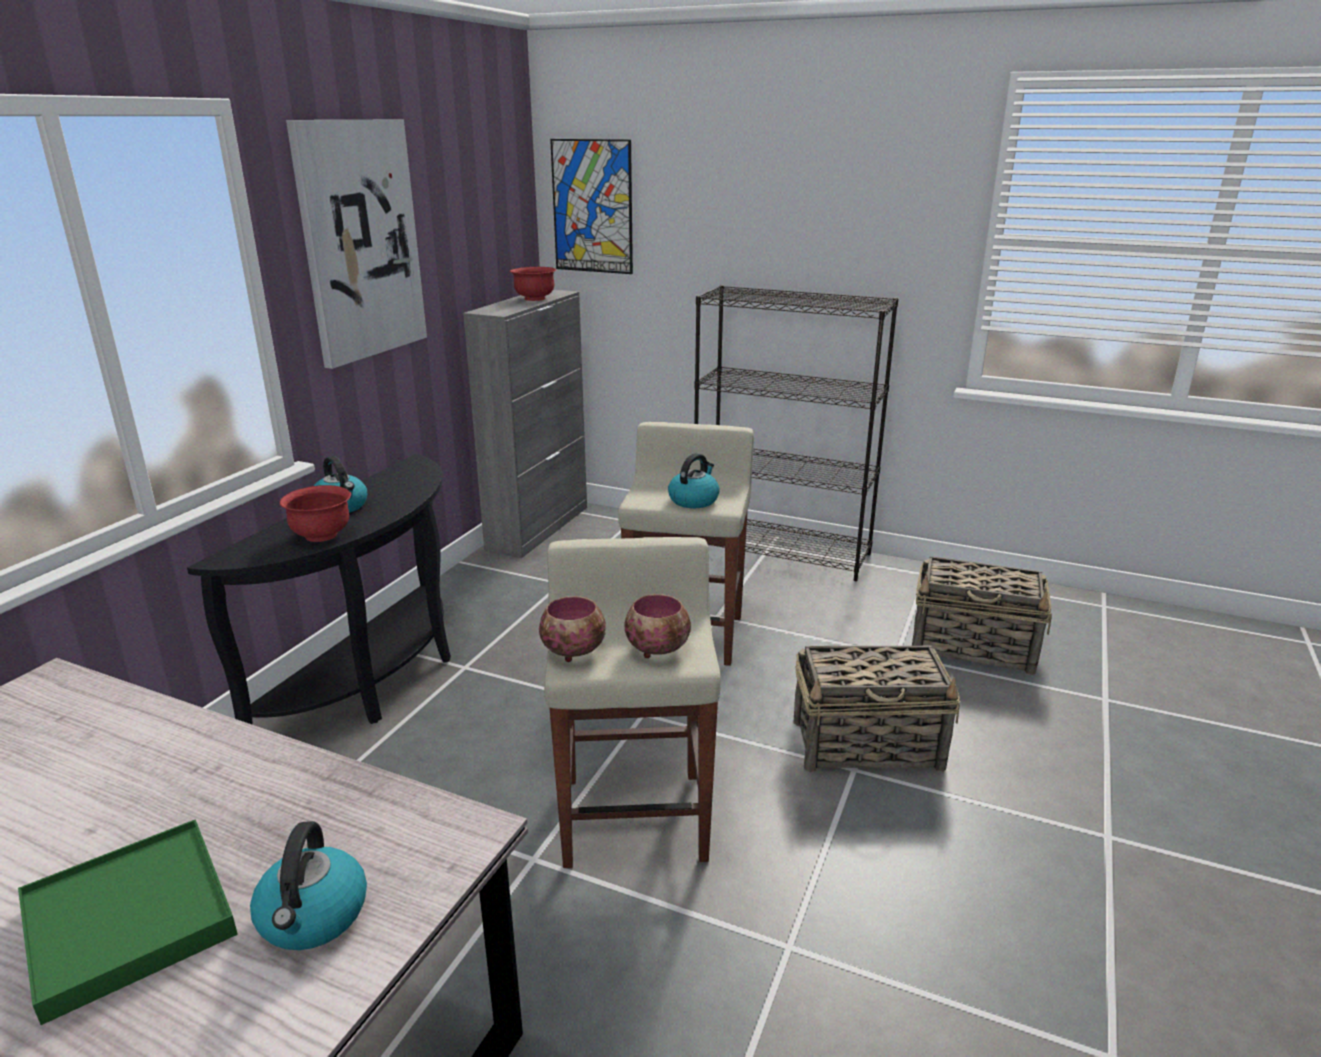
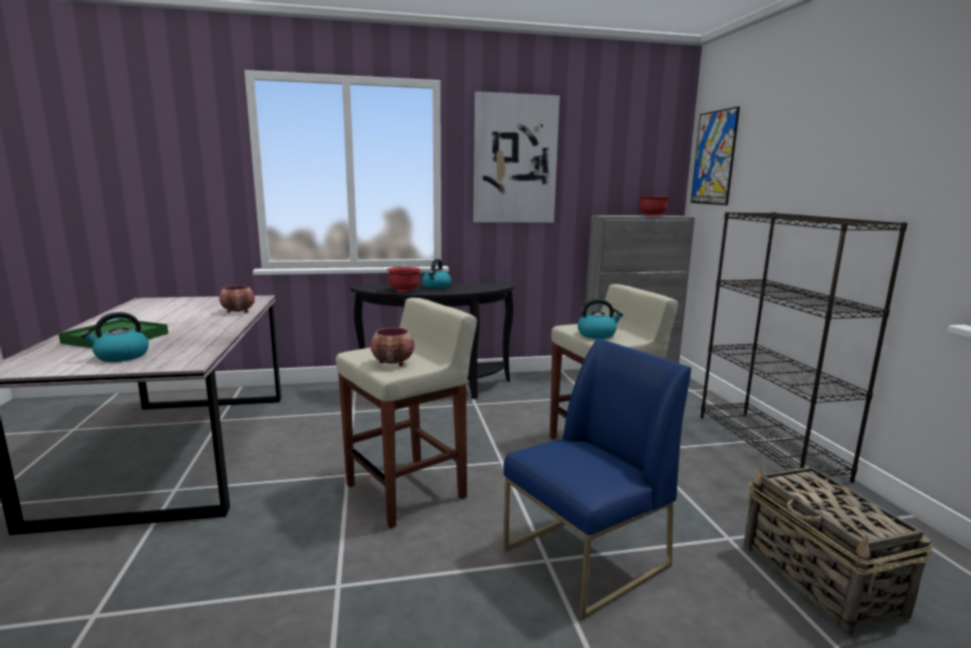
camera: 55 degrees right, 10 degrees down
(574, 651) = (369, 350): bowl -> bowl (239, 312)
(868, 745) = (585, 558): basket -> blue chair

